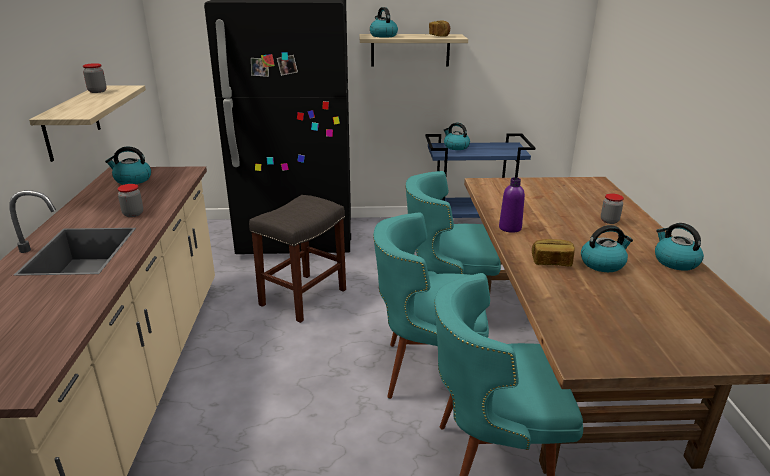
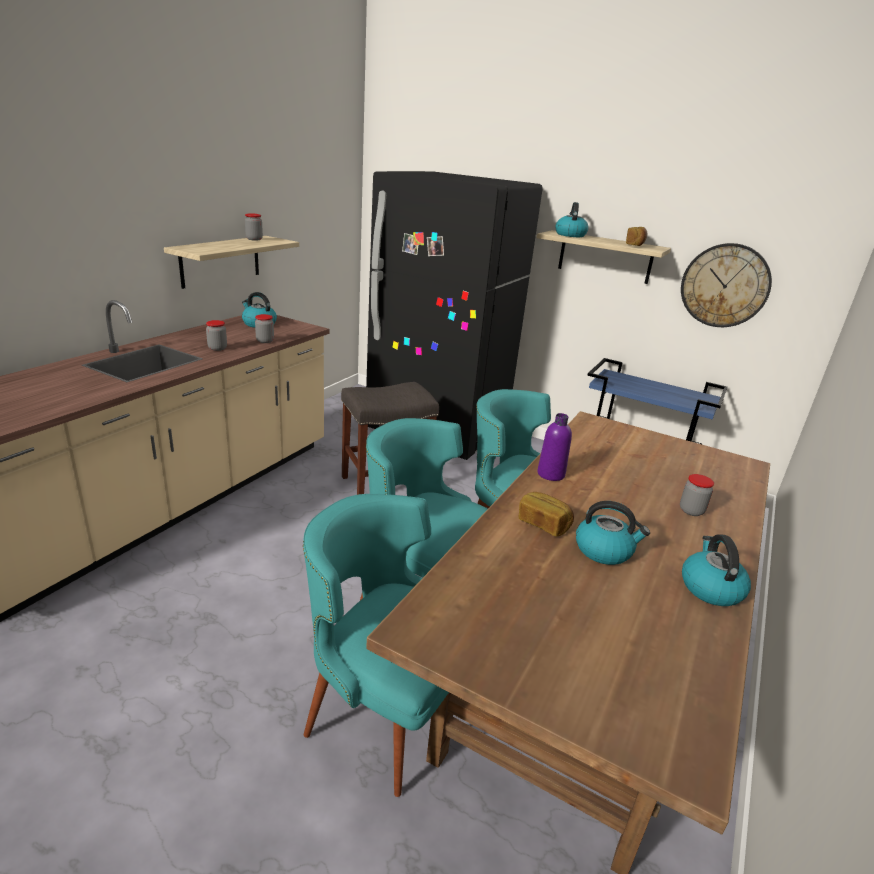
camera: 30 degrees right, 0 degrees up
(167, 194) = (265, 341): none -> jar
(456, 147) = (630, 381): kettle -> none
(506, 57) = (725, 285): none -> wall clock

